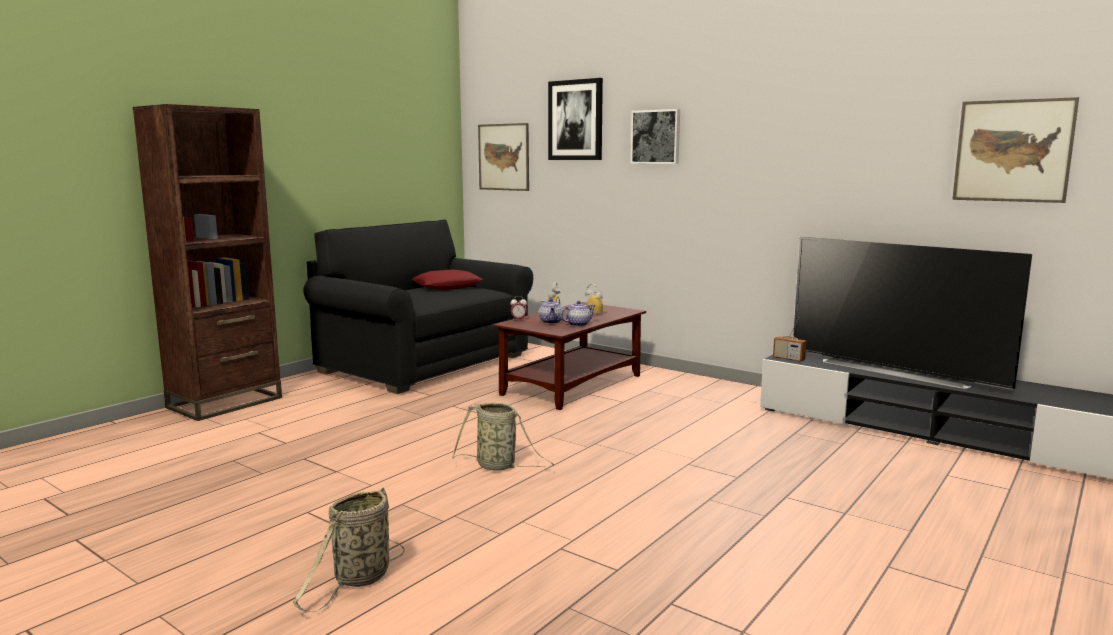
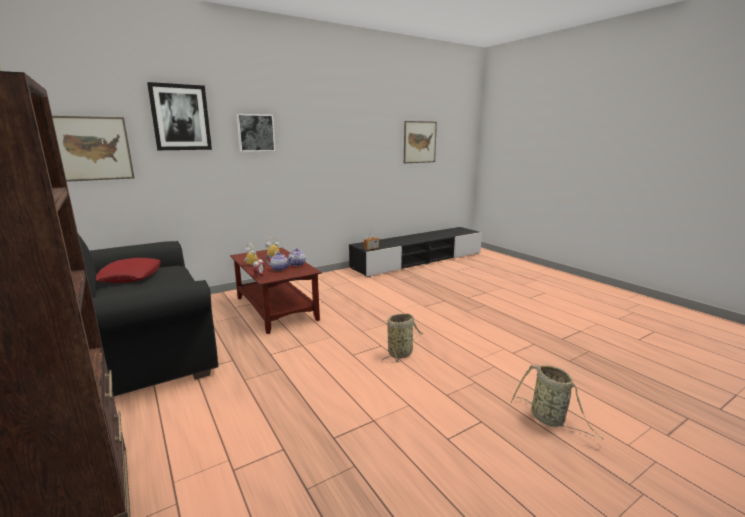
camera: 70 degrees left, 5 degrees up
(896, 371) = (404, 240): television -> none

